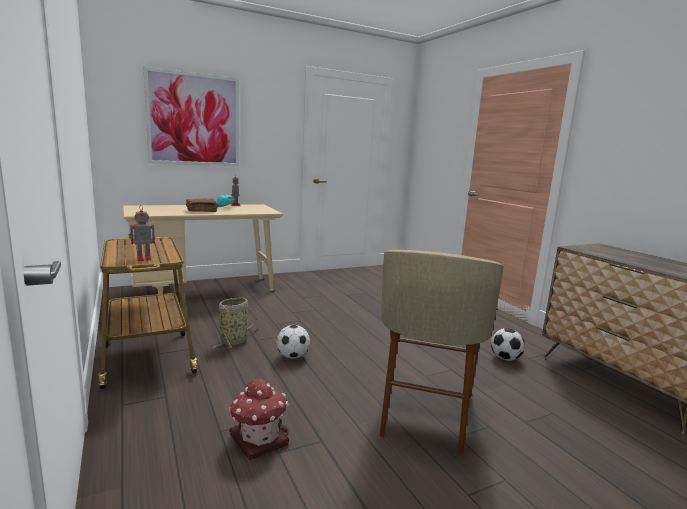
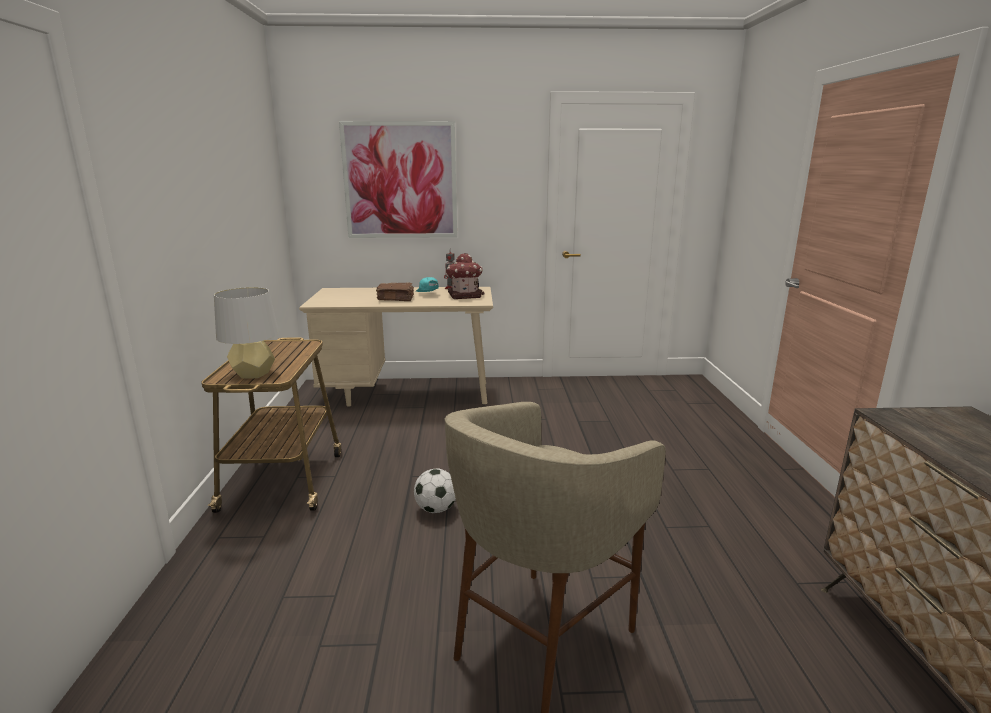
camera: 25 degrees right, 5 degrees up
(143, 258) = (253, 374): toy robot -> grey table lamp
(235, 340) = (388, 473): basket -> none
(258, 439) = (312, 619): toy house -> toy house (464, 295)
(505, 358) = (750, 575): football -> none

